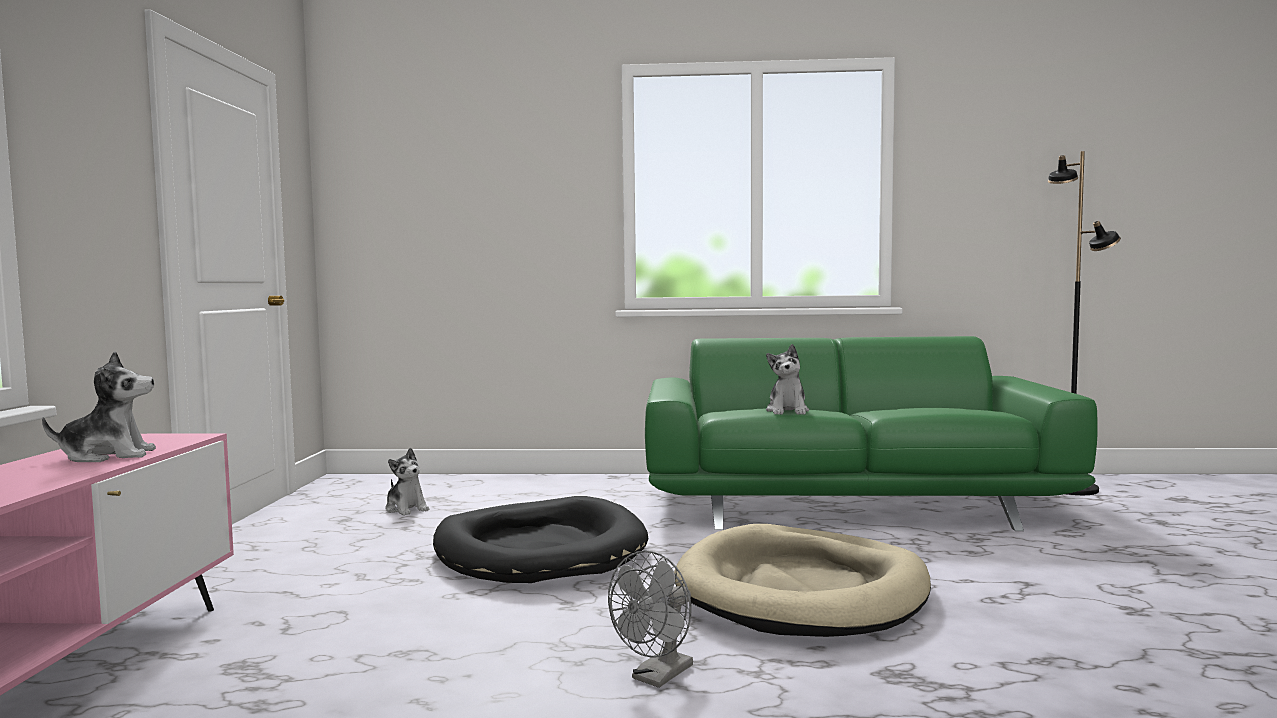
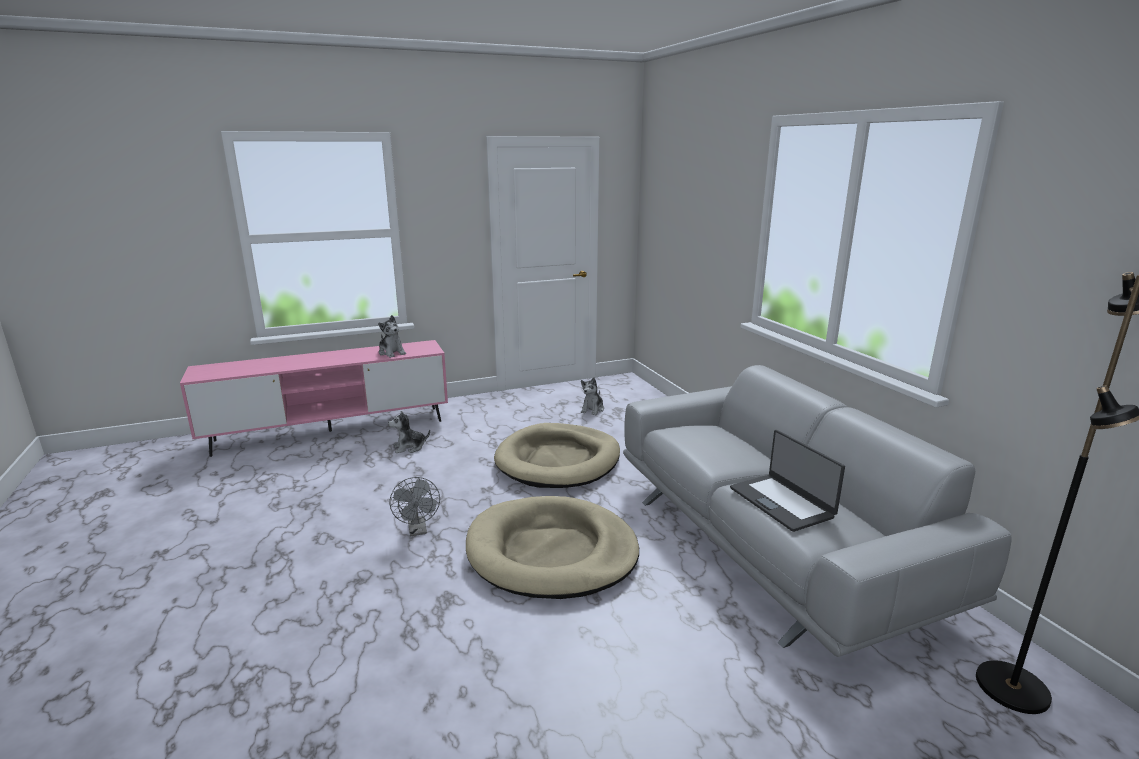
camera: 65 degrees right, 15 degrees up
(539, 550) = (558, 460): black dog bed -> beige dog bed
(657, 677) = (418, 530): grey fan -> grey fan turned 120 degrees counterclockwise
(787, 411) = (699, 449): plush toy -> plush toy (409, 447)
(848, 503) = (770, 545): green sofa -> grey sofa
(929, 408) = (782, 502): none -> laptop

